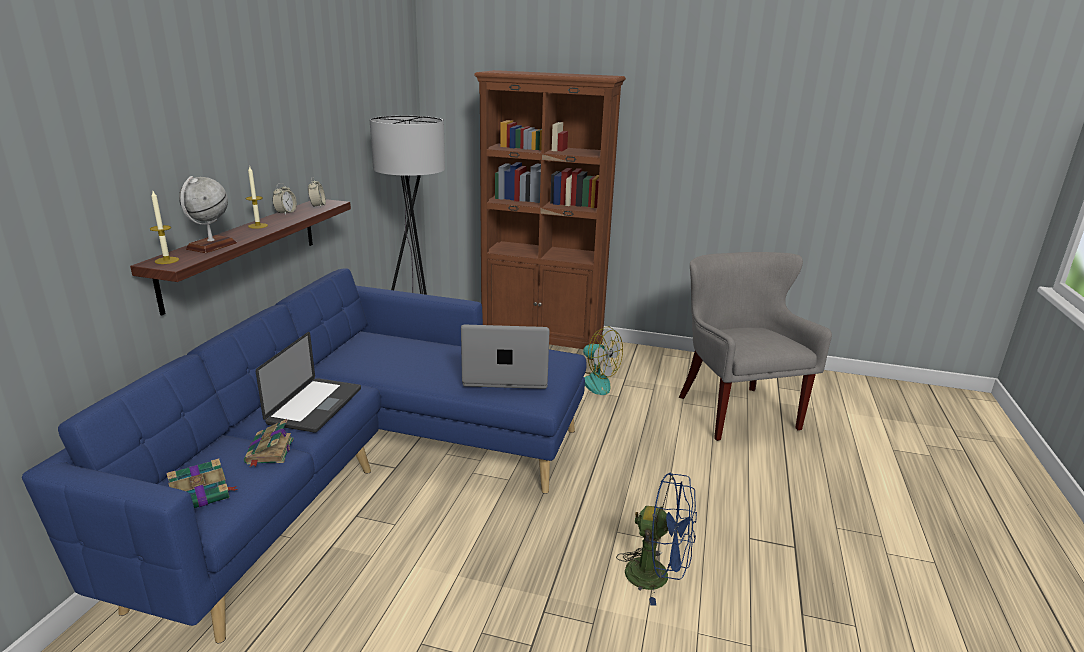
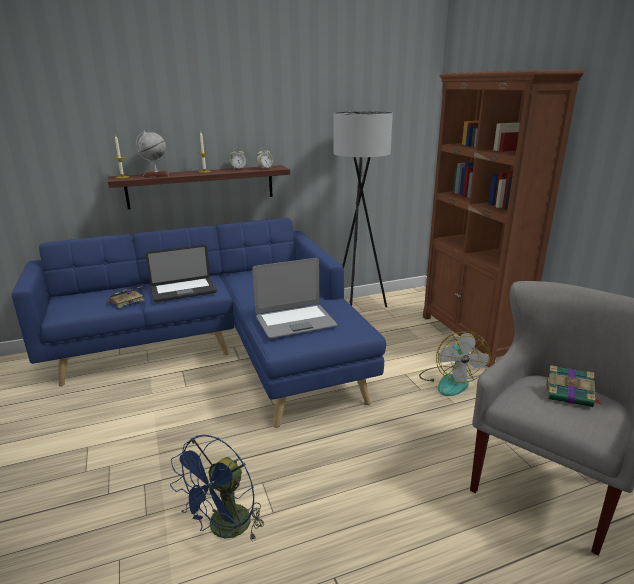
camera: 55 degrees right, 0 degrees up
(202, 495) = (75, 305): book -> book (570, 395)
(506, 375) = (295, 321): laptop -> laptop turned 105 degrees clockwise
(657, 576) = (225, 530): blue fan -> blue fan turned 45 degrees clockwise

